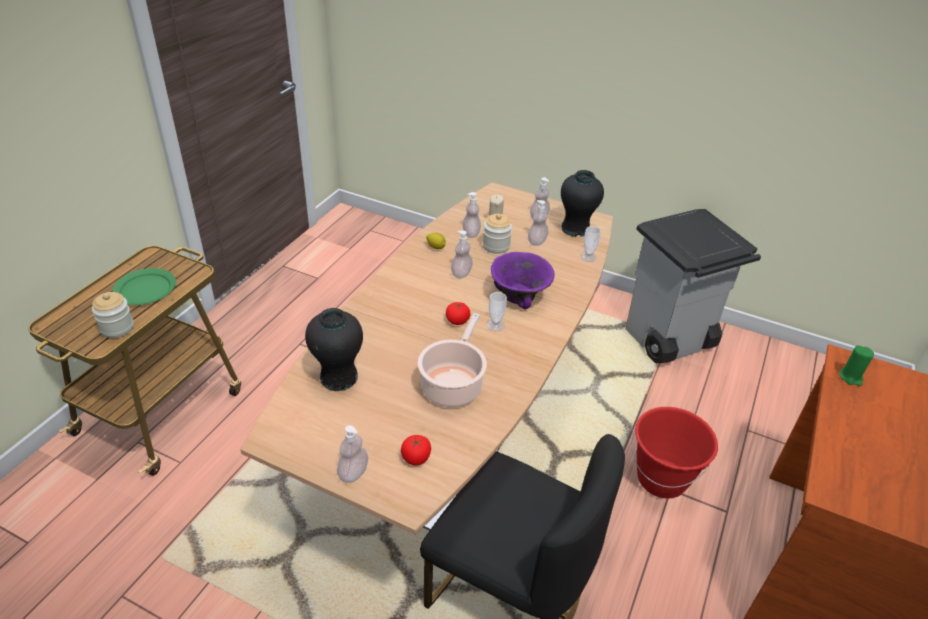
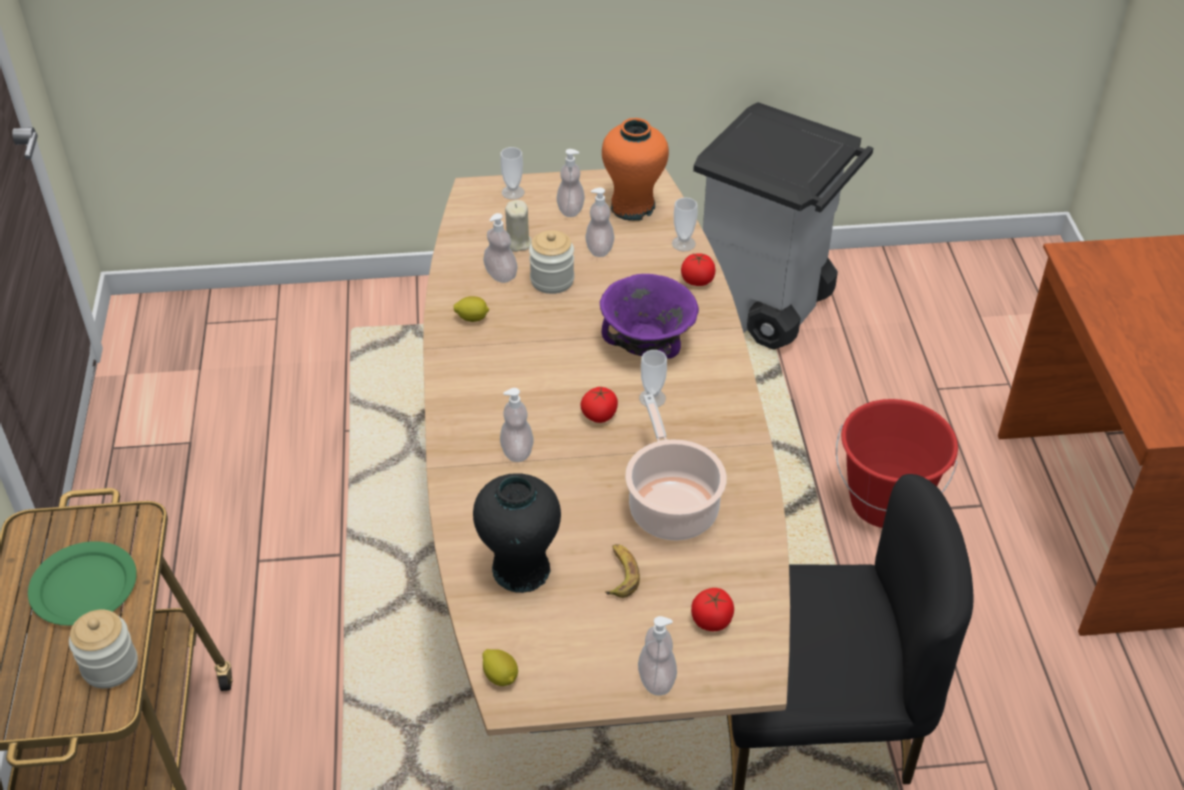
camera: 30 degrees left, 5 degrees up
(274, 425) = (500, 676): none -> lemon
(389, 406) = (620, 574): none -> banana
(461, 273) = (542, 343): soap dispenser -> soap dispenser (517, 451)
(515, 199) = (513, 192): none -> cup
(575, 228) = (633, 206): black vase -> orange vase
(579, 278) = (697, 281): none -> tomato
(851, 377) = (1093, 276): green candle -> none

